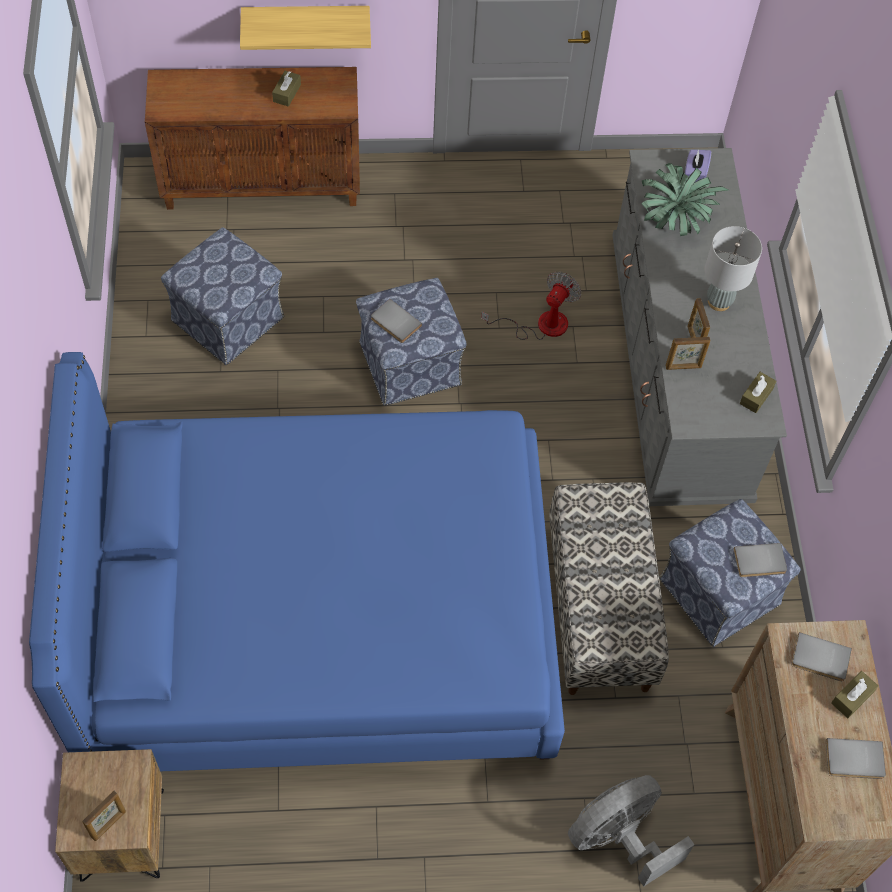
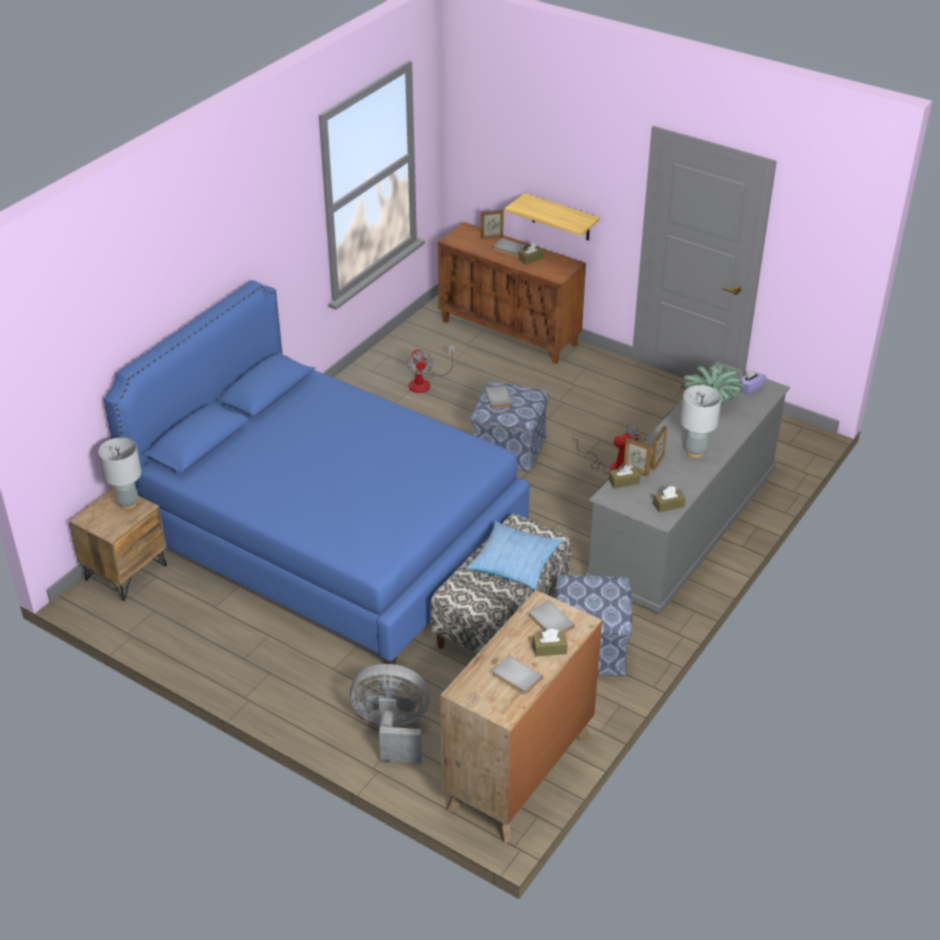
camera: 40 degrees right, 20 degrees down
(108, 772) = (128, 503): none -> grey table lamp
(109, 824) = (104, 524): picture frame -> picture frame (492, 237)
(228, 318) = (425, 382): ottoman -> fan
(618, 556) = (514, 562): none -> pillow
(685, 390) = (623, 482): none -> brown tissue box
(760, 562) = (603, 610): grey book -> grey book (509, 249)

